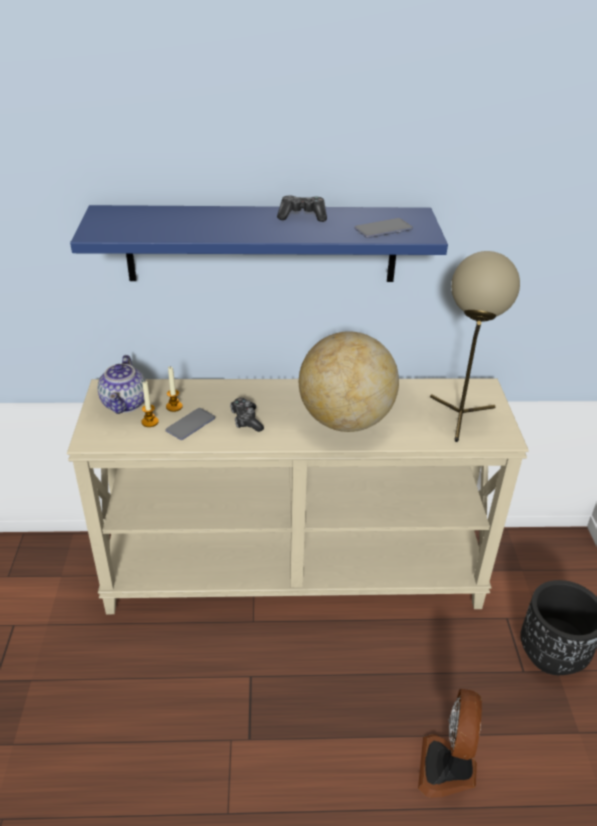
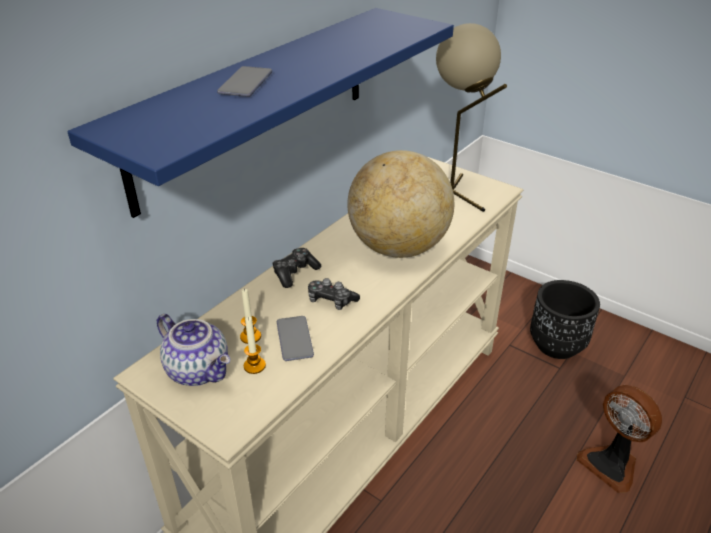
camera: 50 degrees left, 0 degrees up
(302, 216) = (309, 49): game controller -> game controller (295, 273)
(383, 229) = (392, 33): phone -> phone (245, 83)

